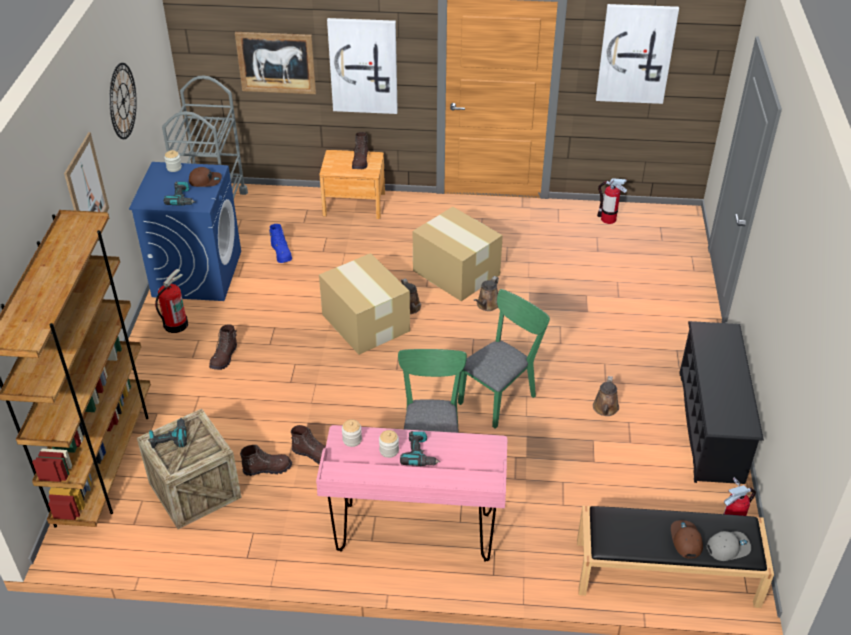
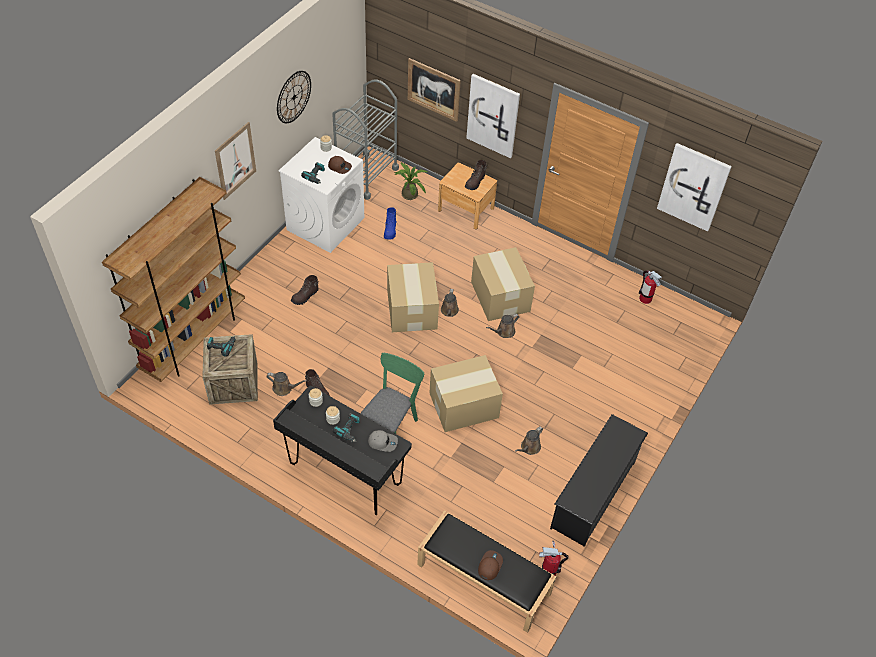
camera: 25 degrees right, 10 degrees up
(175, 324) = (289, 258): fire extinguisher -> none
(197, 273) = (325, 223): blue washing machine -> white washing machine
(267, 468) = (284, 388): brown boot -> brown watering can
(277, 210) = (409, 193): none -> potted plant
(415, 533) = (345, 475): pink desk -> black desk
(500, 396) = (465, 405): green chair -> cardboard box
(728, 547) = (513, 584): grey cap -> grey cap (383, 442)

